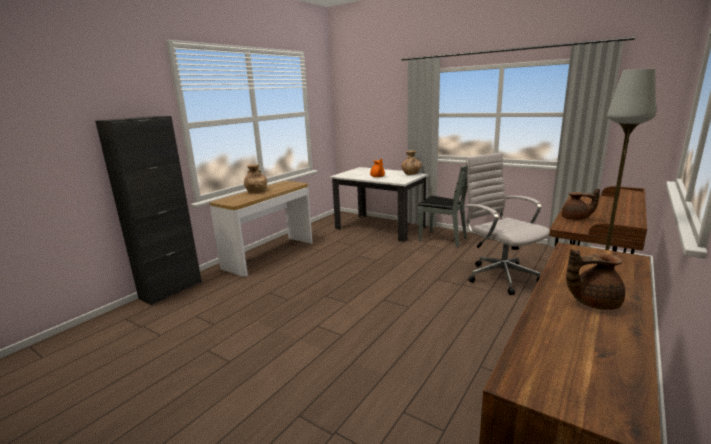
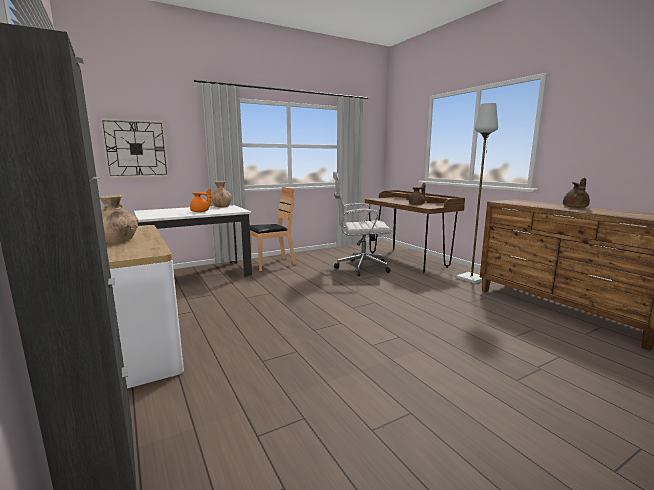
camera: 65 degrees left, 5 degrees down
(365, 120) = (136, 149): none -> wall clock
(442, 239) = (271, 264): grey chair -> brown chair

